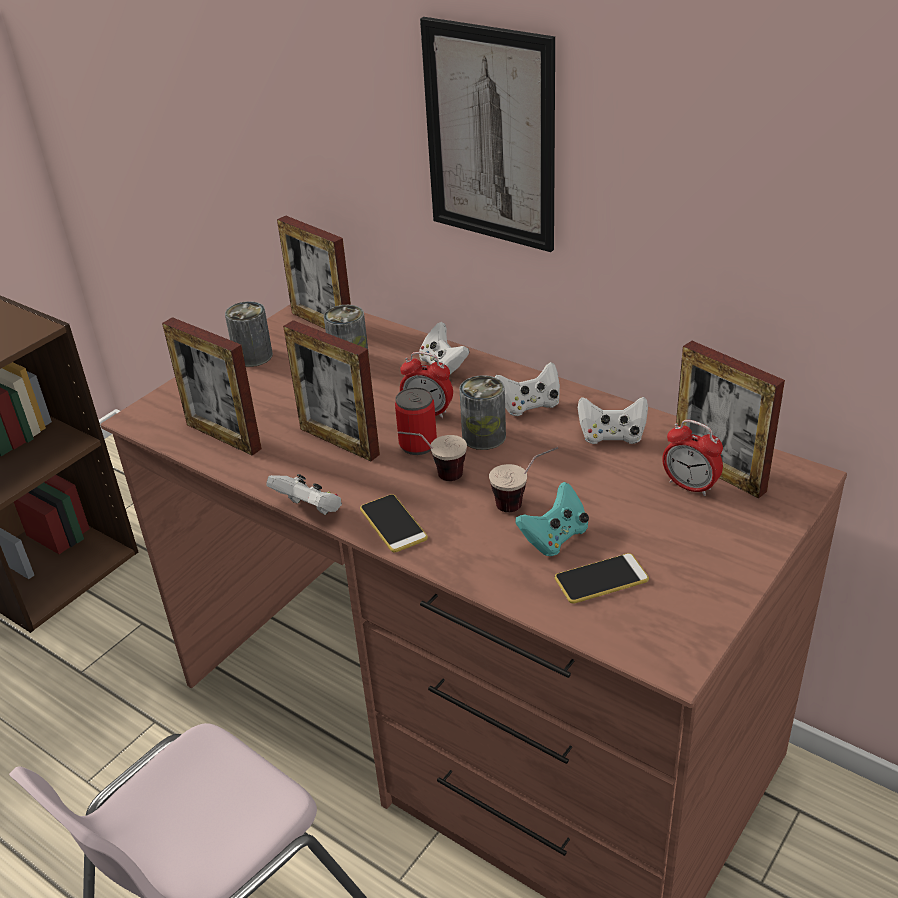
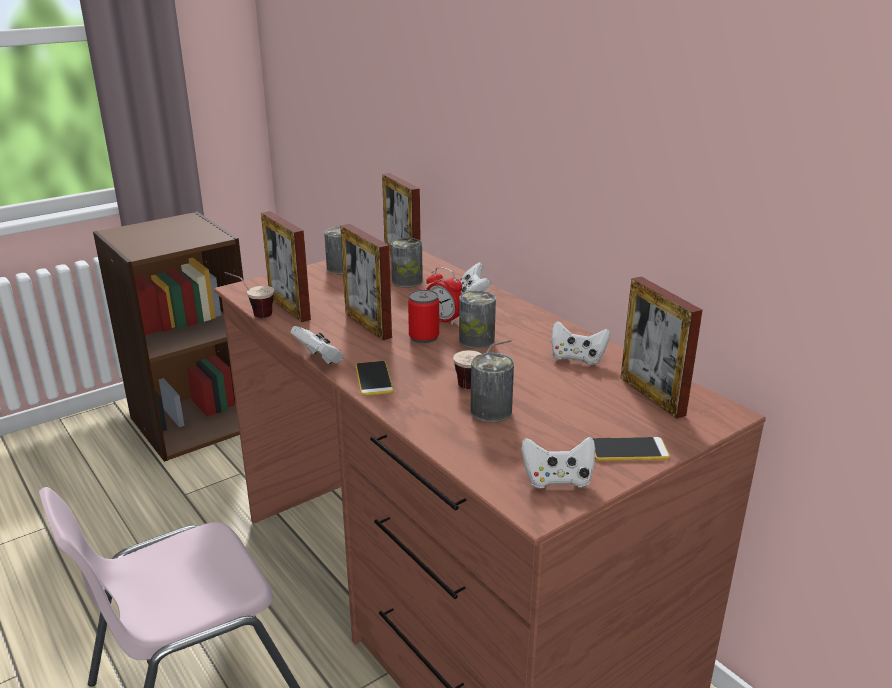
camera: 15 degrees right, 10 degrees down
(435, 476) = (424, 357): cup -> cup (252, 314)
(490, 136) = (529, 115): picture -> none
(529, 405) = (523, 329): white game controller -> white game controller (557, 480)
(554, 538) = (491, 411): turquoise game controller -> can
(601, 579) = (511, 444): phone -> phone (628, 450)
(690, 486) = (622, 400): alarm clock -> none

